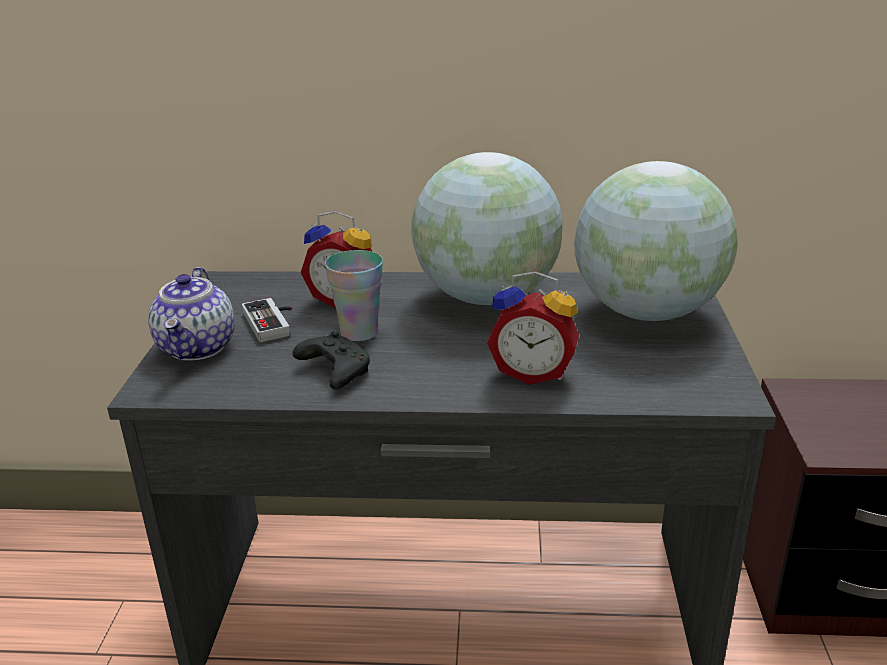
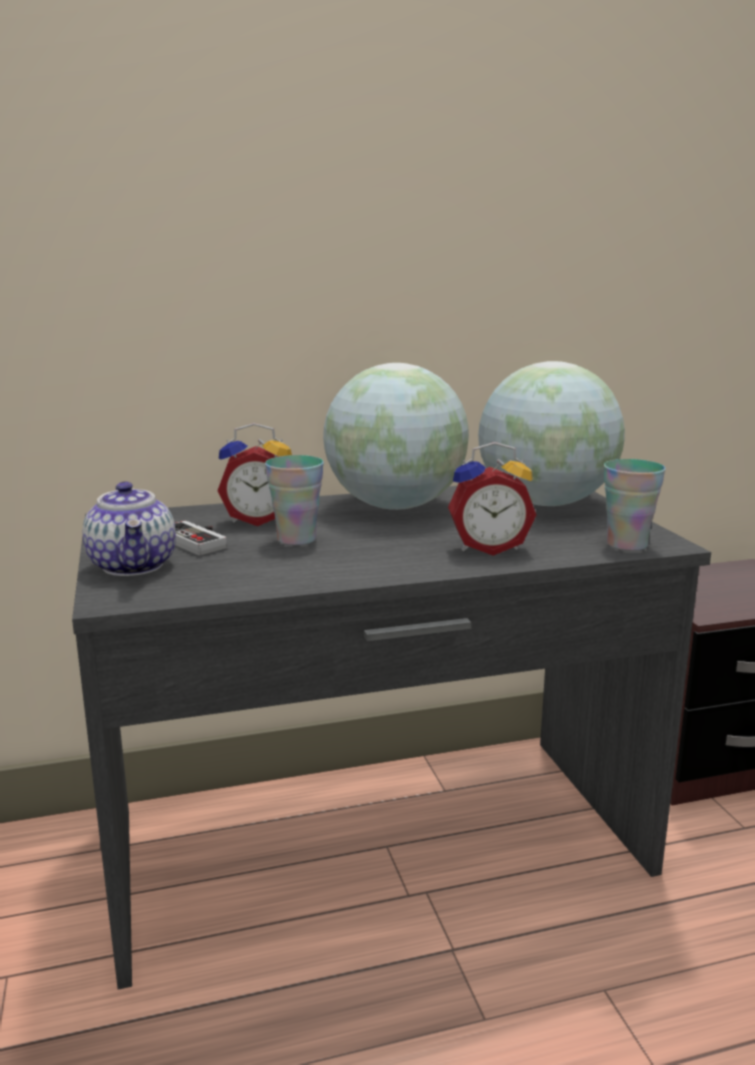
camera: 20 degrees left, 10 degrees down
(334, 371) = (298, 566): black game controller -> none
(685, 390) = (627, 544): none -> cup

